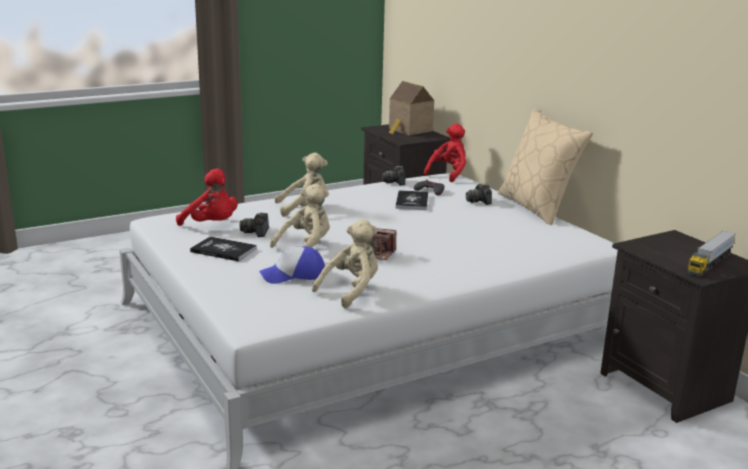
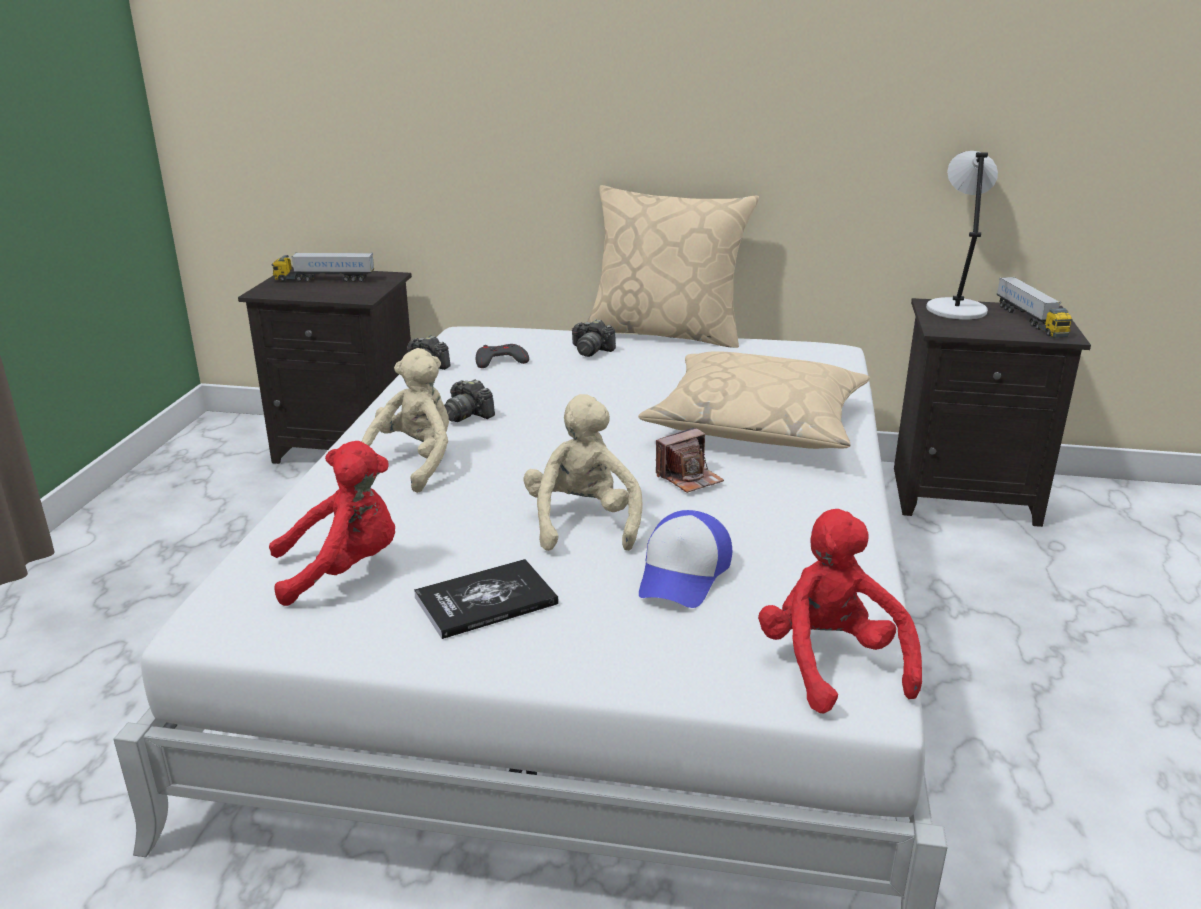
camera: 50 degrees left, 5 degrees up
(256, 232) = (453, 539): camera -> camera (467, 415)
(351, 291) = (801, 550): beige plush toy -> none
(409, 130) = (324, 279): toy house -> toy truck
(412, 201) = (523, 385): book -> none
(448, 174) = (459, 329): red plush toy -> red plush toy (830, 663)
(465, 252) = (757, 423): none -> beige pillow
(680, 242) = (955, 309): none -> grey table lamp

